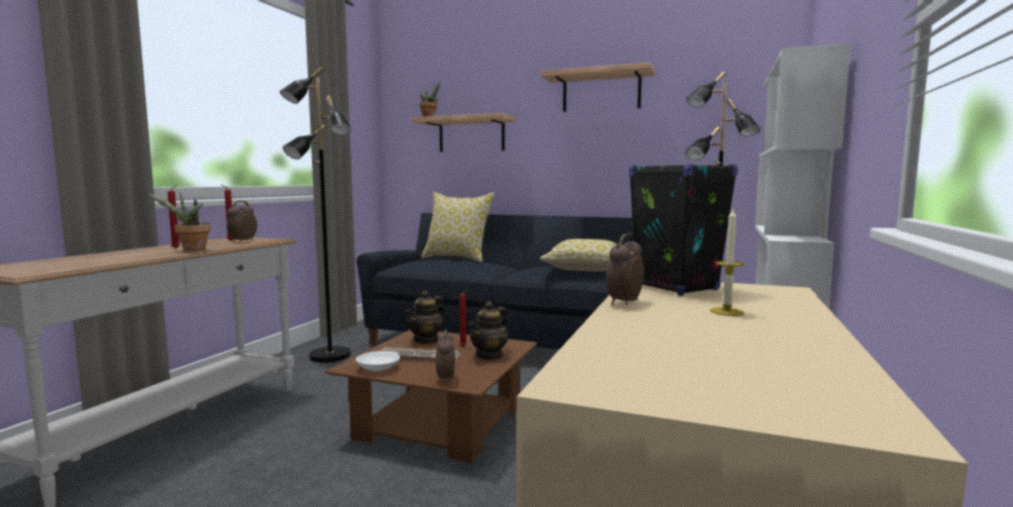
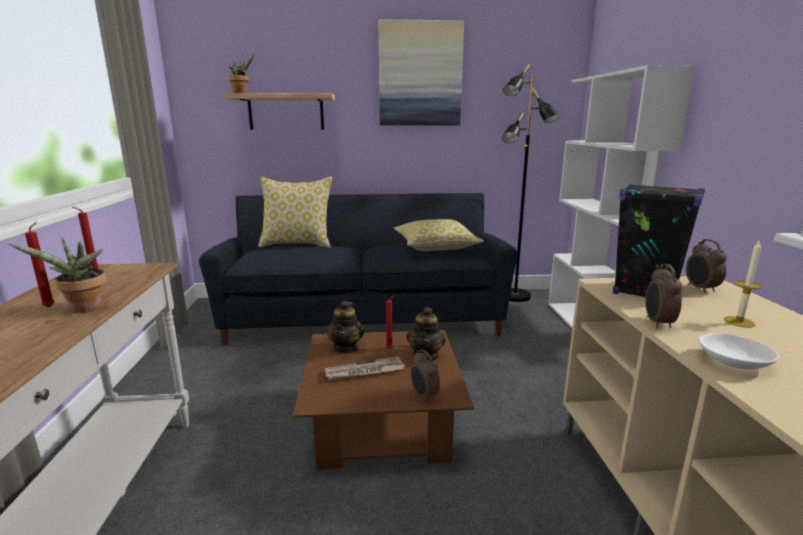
camera: 25 degrees left, 10 degrees up
(242, 241) = (116, 276): alarm clock -> alarm clock (700, 289)
(329, 356) = (190, 370): black floor lamp -> none
(379, 368) = (344, 396): white bowl -> white bowl (733, 361)
(601, 92) = (420, 74): shelf -> picture

